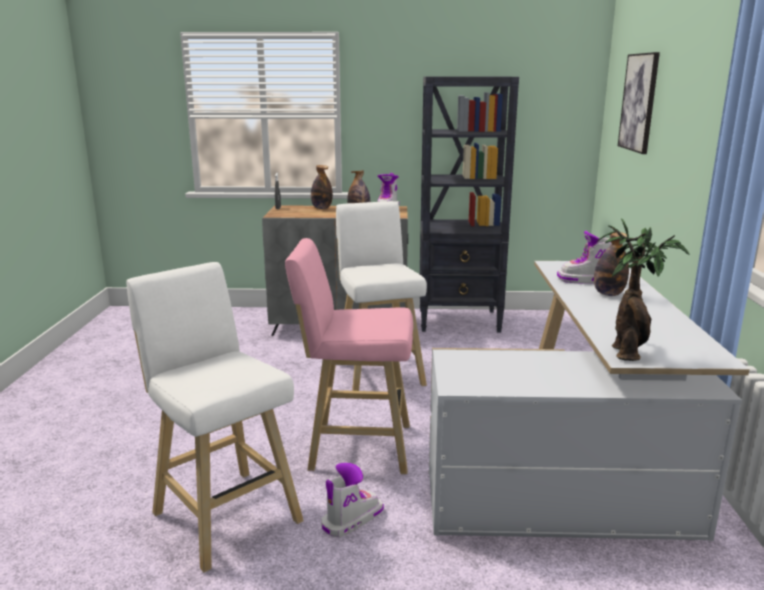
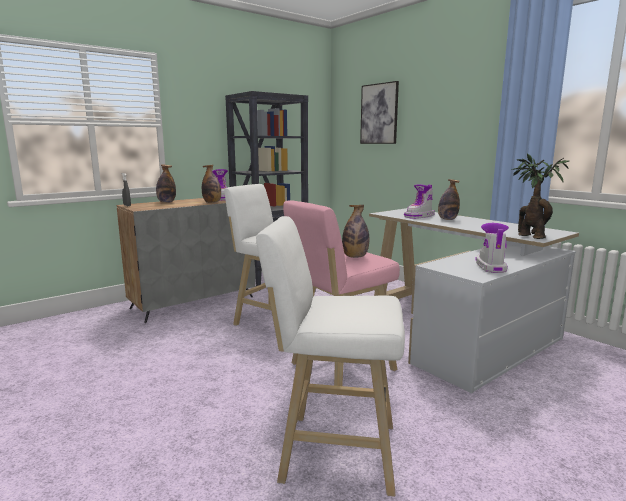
camera: 40 degrees left, 5 degrees down
(351, 519) = (415, 409): boot -> boot (490, 267)
(369, 319) = (355, 257): none -> bottle

